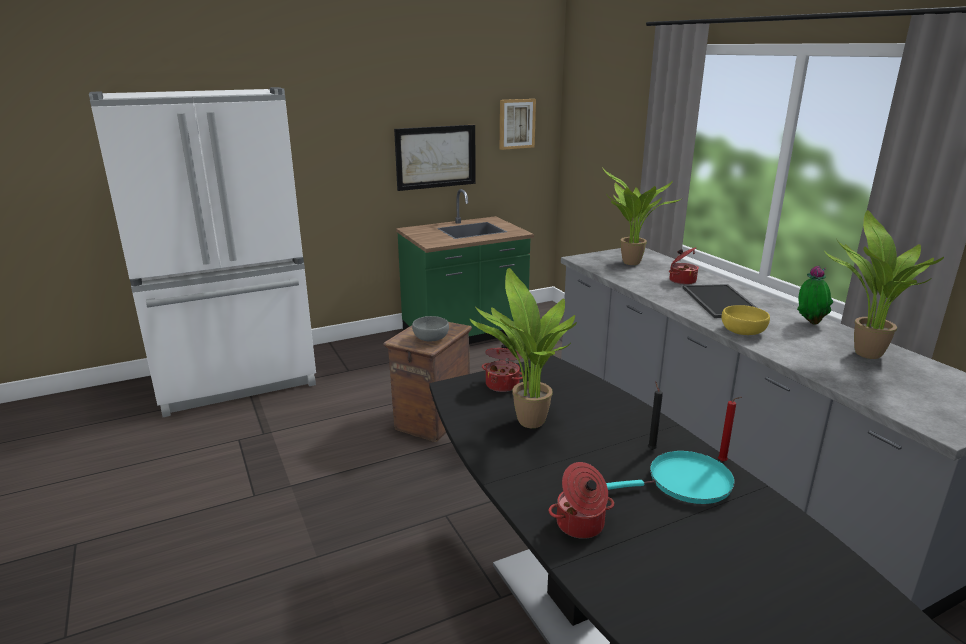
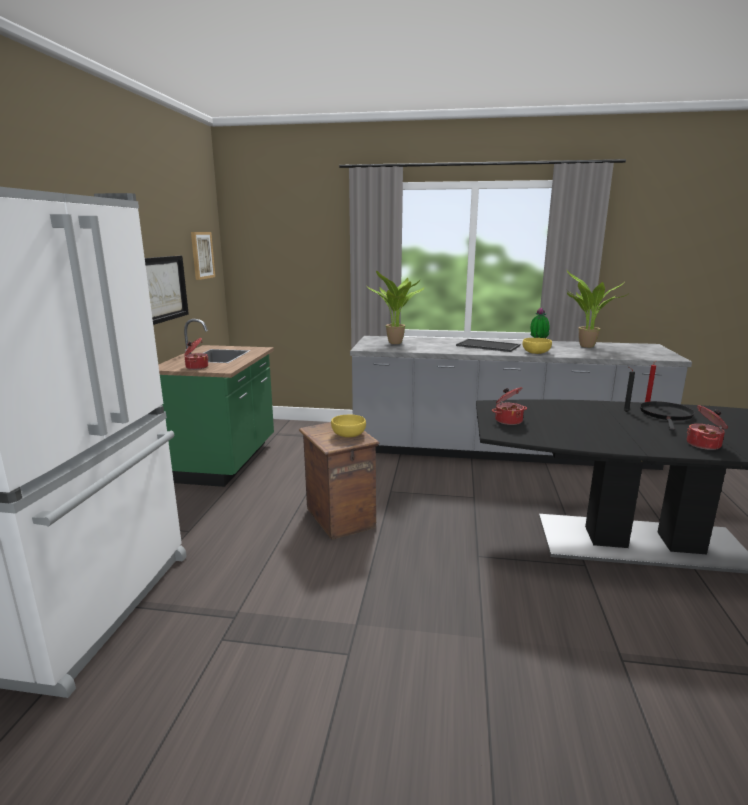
camera: 55 degrees left, 5 degrees down
(430, 338) = (348, 435): grey bowl -> yellow bowl
(526, 423) = (571, 428): potted plant -> none
(681, 280) = (444, 343): cooking pot -> cooking pot (196, 367)
(684, 483) = (666, 415): turquoise frying pan -> black frying pan

